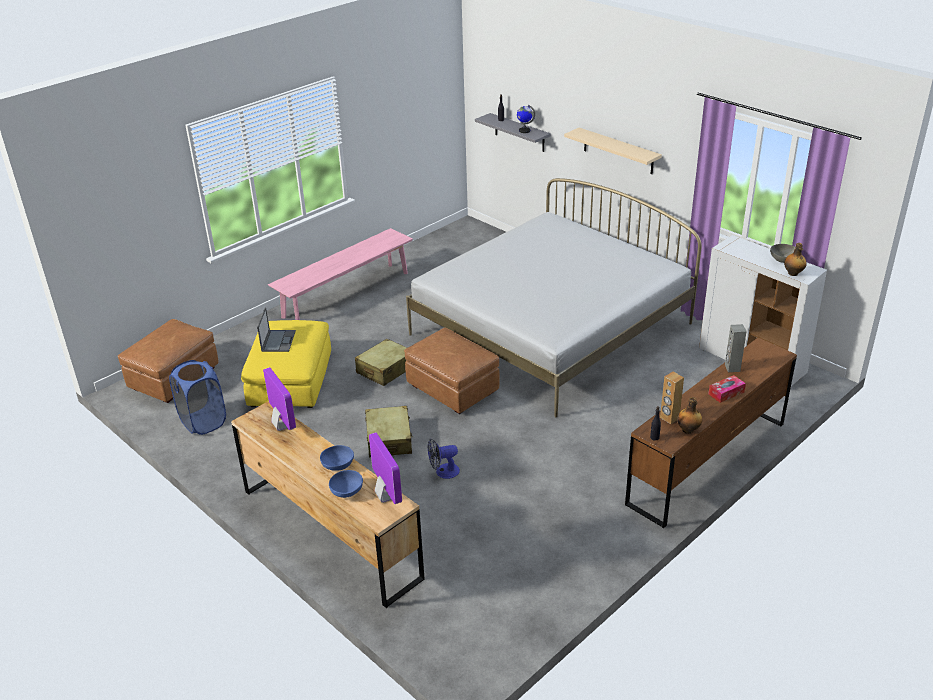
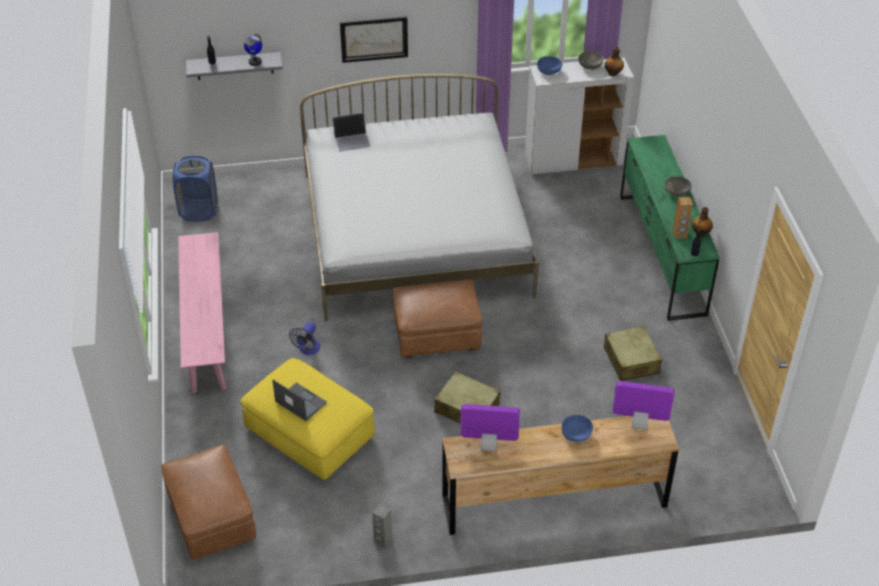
camera: 55 degrees left, 10 degrees up
(203, 422) = (312, 524): blue laundry basket -> blue laundry basket (199, 210)
(347, 491) = (614, 443): blue bowl -> blue bowl (549, 71)
(385, 370) = (364, 362): beige suitcase -> beige suitcase (631, 361)
(443, 472) = (540, 397): fan -> fan (307, 350)
(557, 227) = (352, 139): none -> laptop
(618, 151) = (374, 38): beige shelf -> picture
(707, 462) = (661, 254): brown dresser -> green dresser
(726, 393) = (677, 192): tissue box -> grey bowl
(732, 368) = (651, 172): grey speaker -> grey speaker (383, 541)

